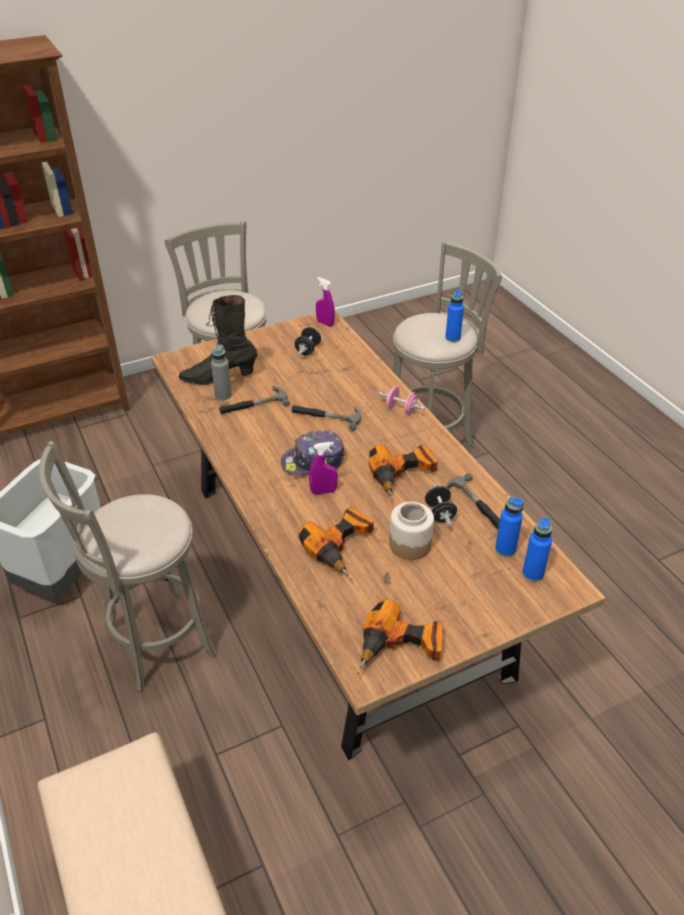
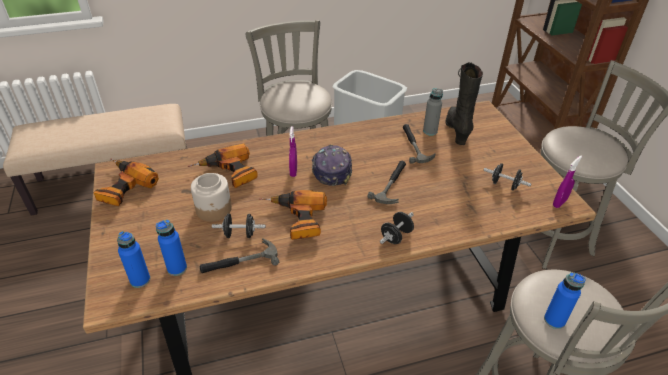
camera: 100 degrees right, 0 degrees up
(401, 409) = (396, 236): pink dumbbell -> black dumbbell

